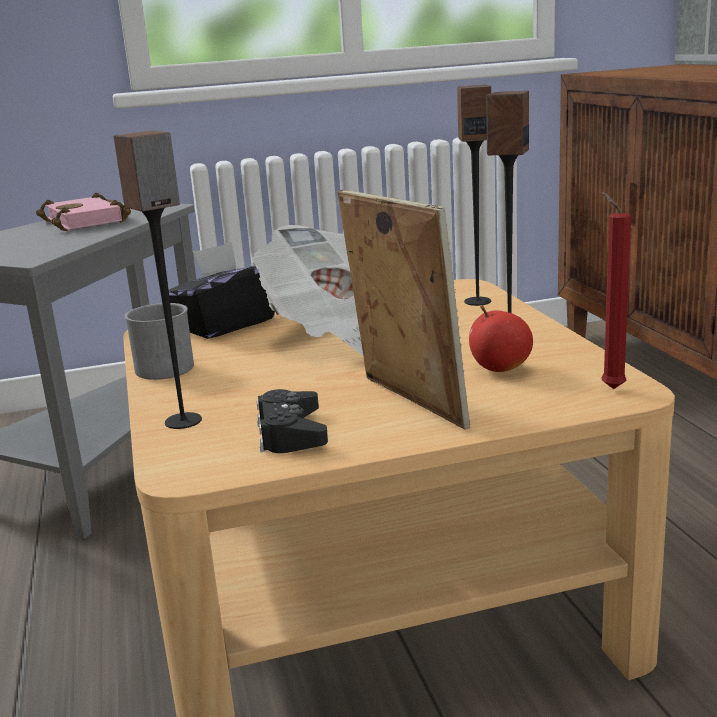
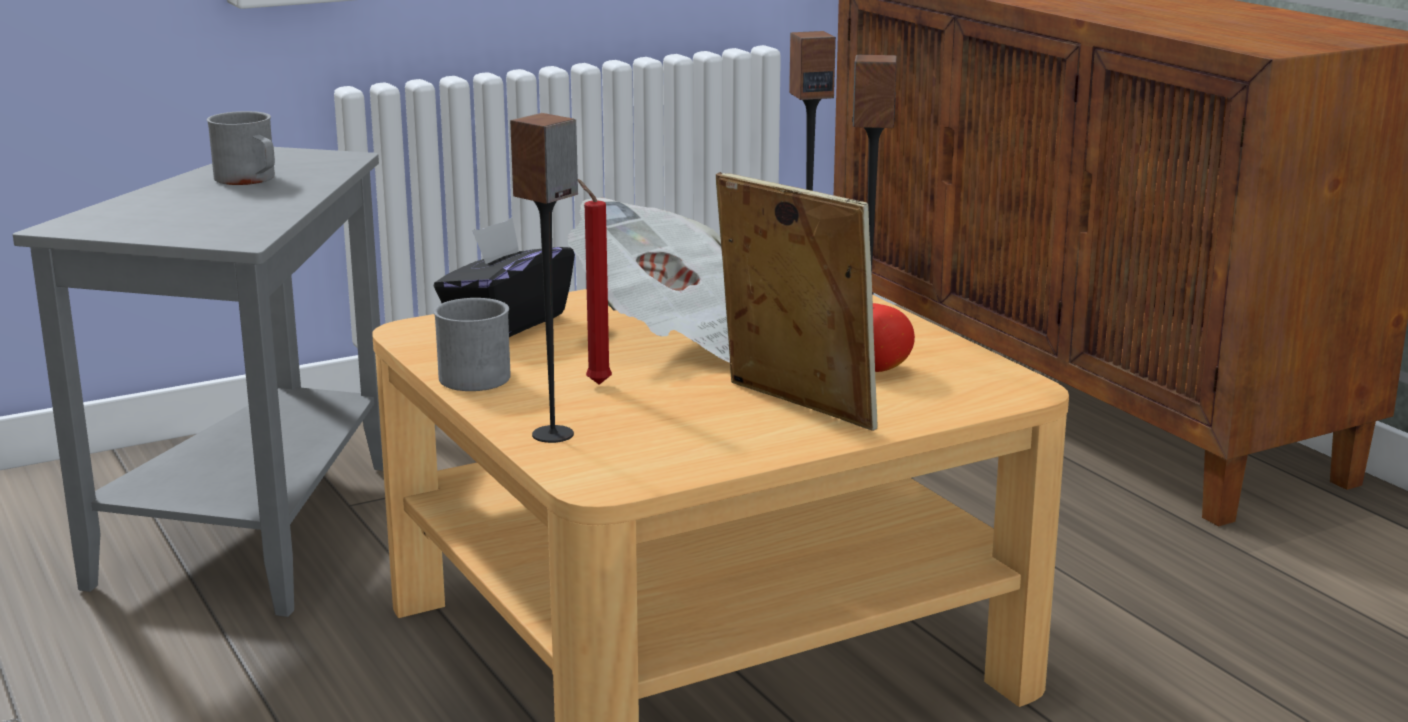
camera: 15 degrees left, 0 degrees up
(88, 221) = (250, 180): pink book -> grey mug
(291, 433) = (687, 441): black game controller -> none
(610, 388) = (1001, 385): red candle -> red candle (595, 383)

